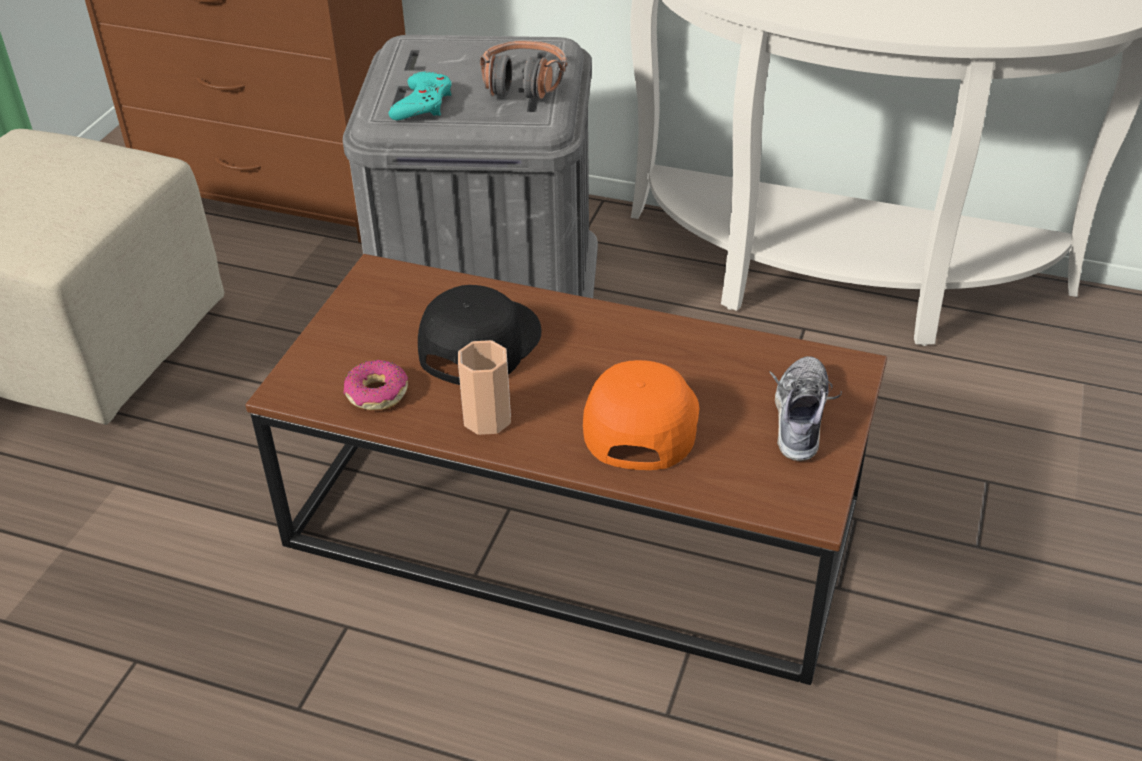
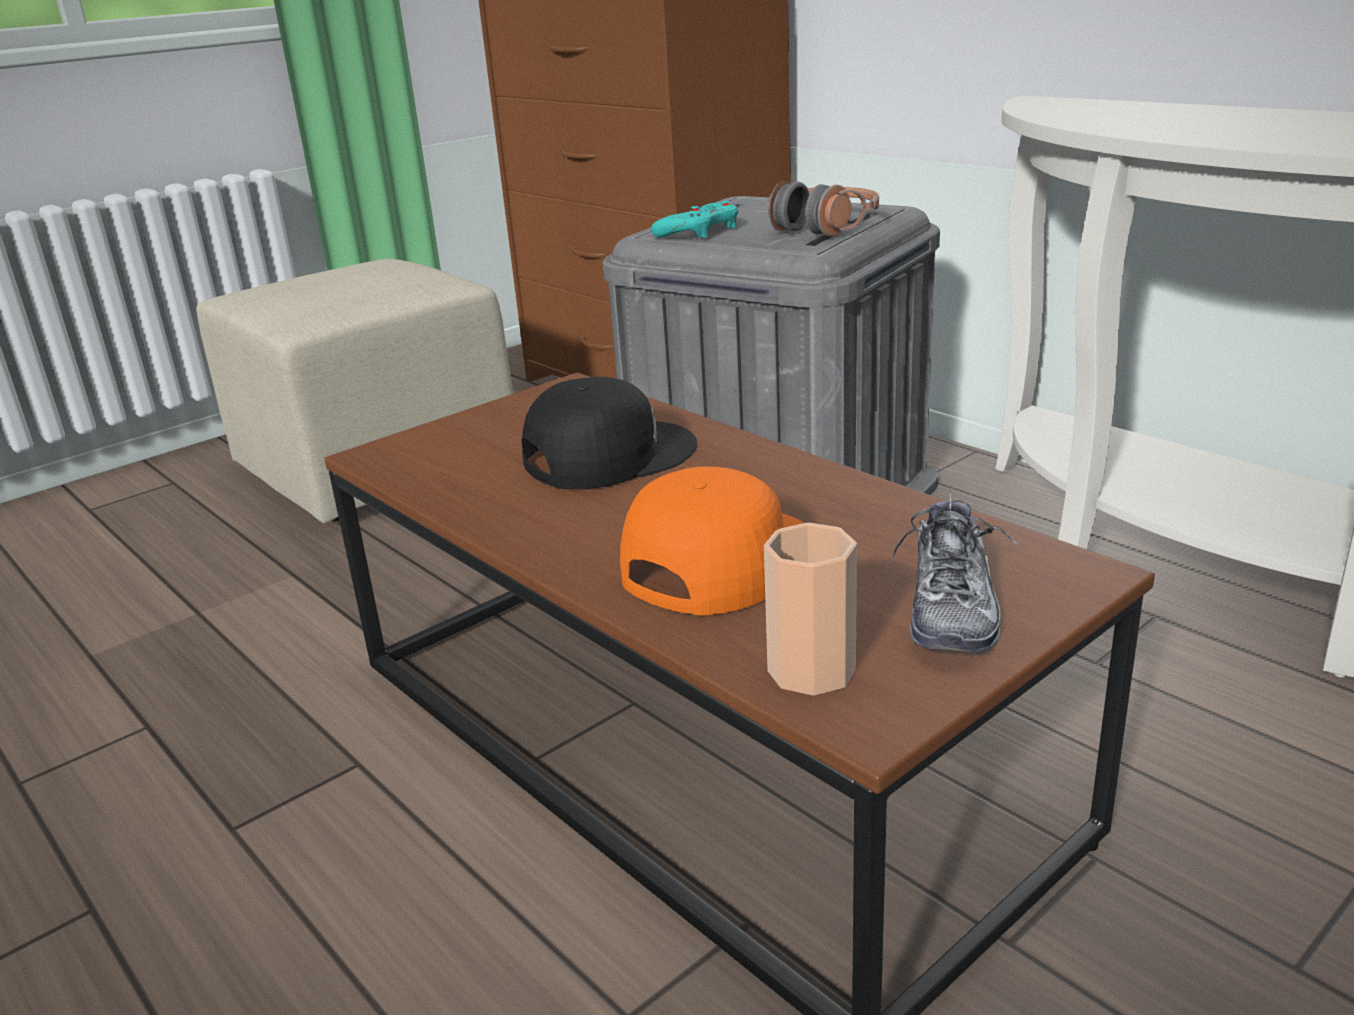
camera: 30 degrees right, 15 degrees down
(376, 394) = (452, 474): donut -> none
(487, 418) = (540, 518): cup -> cup (811, 670)
(800, 417) = (951, 608): shoe -> shoe turned 150 degrees clockwise

